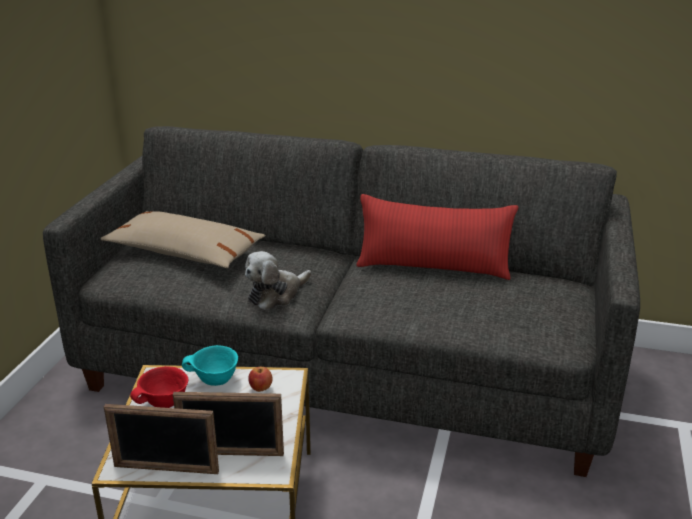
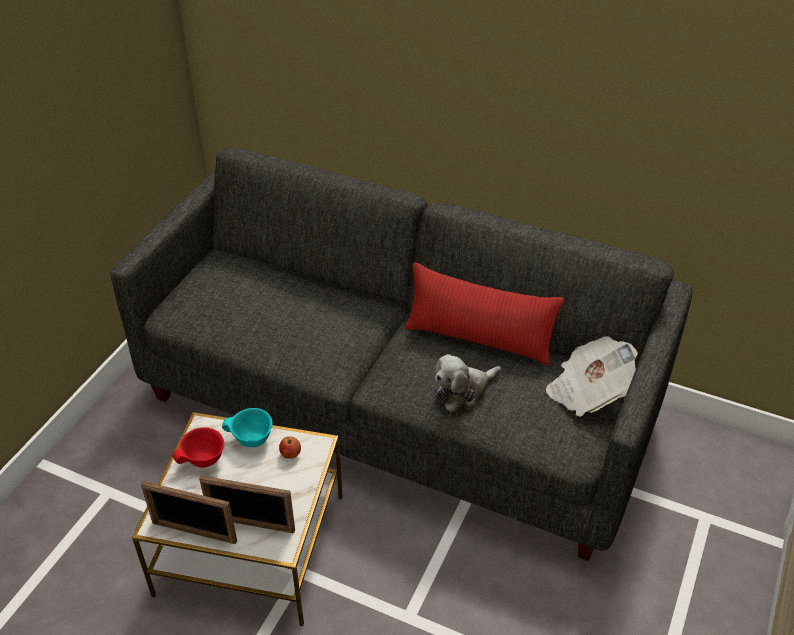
camera: 10 degrees right, 15 degrees up
(185, 253) = (246, 289): beige pillow -> none
(276, 295) = (321, 354): plush toy -> plush toy (463, 391)
(556, 294) = (588, 391): none -> newspaper

